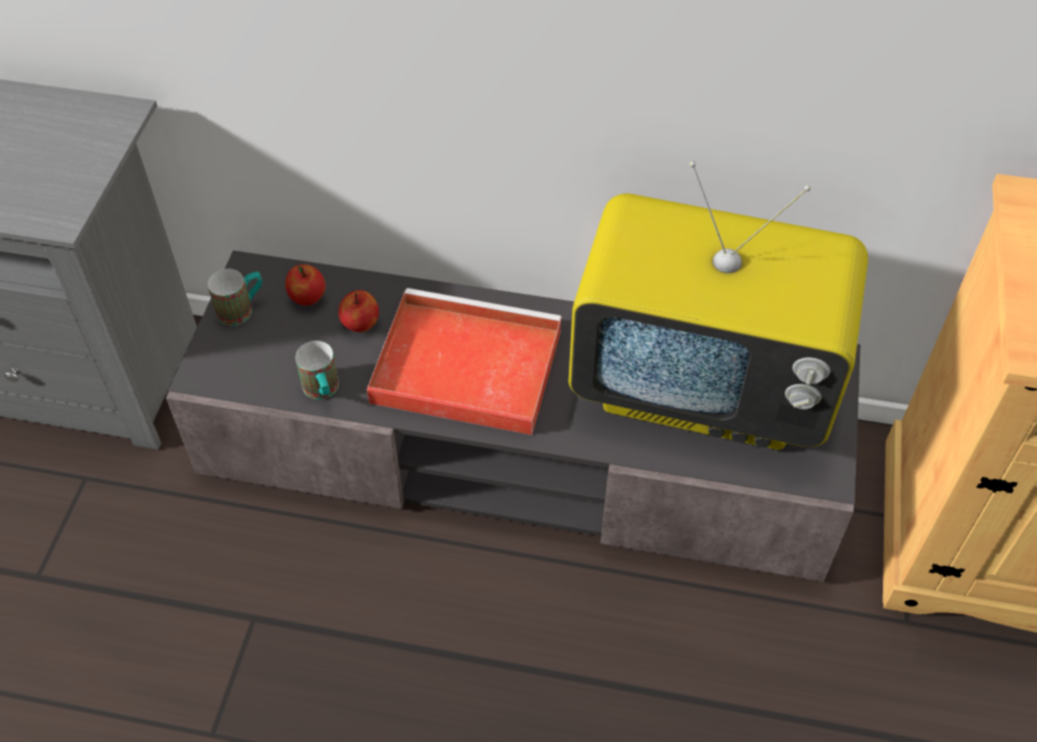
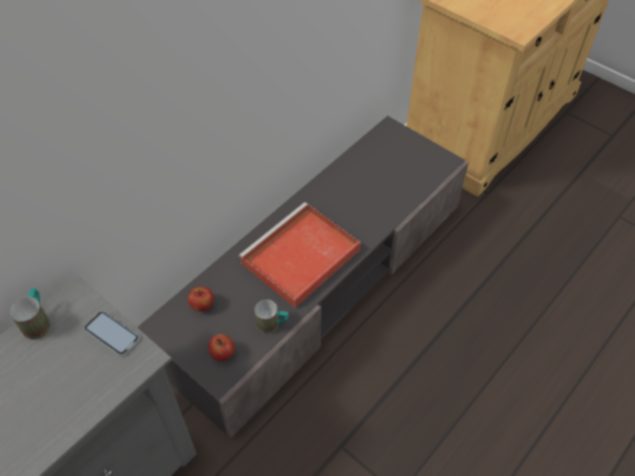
camera: 60 degrees left, 0 degrees up
(81, 173) = (112, 334): none -> phone
(242, 309) = (185, 340): mug -> mug (38, 321)
(360, 325) = (240, 289): apple -> apple (223, 354)
(704, 386) = (374, 175): television -> none

